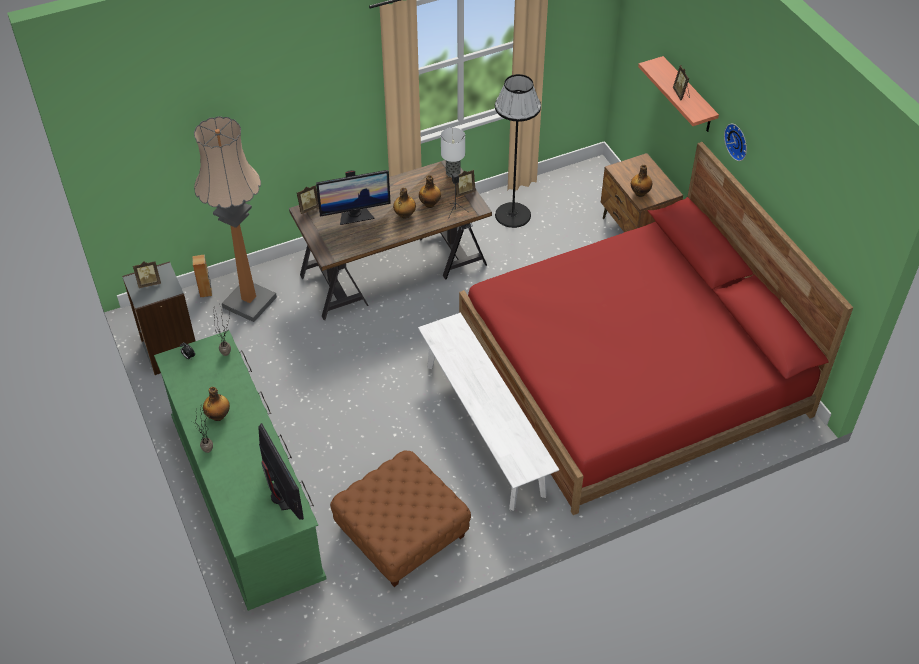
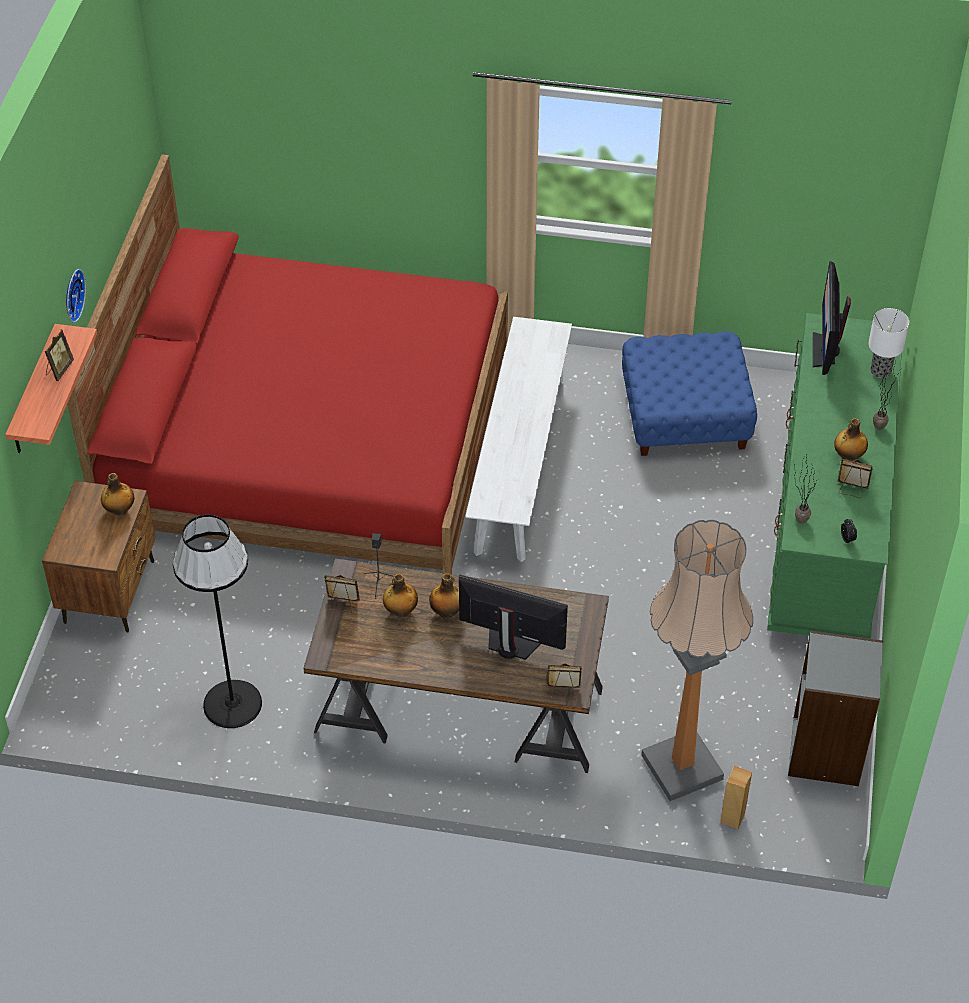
camera: 145 degrees left, 0 degrees up
(149, 283) = (847, 670): picture frame -> picture frame (851, 490)
(401, 531) = (685, 415): brown ottoman -> blue ottoman
(453, 172) = (327, 642): table lamp -> table lamp (880, 371)

